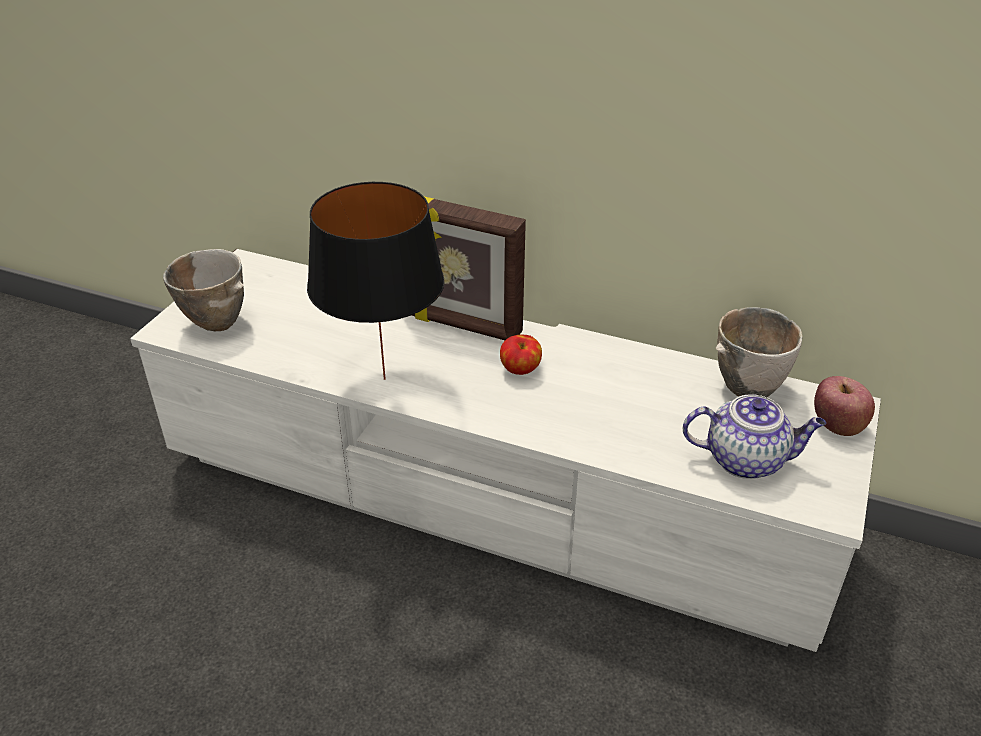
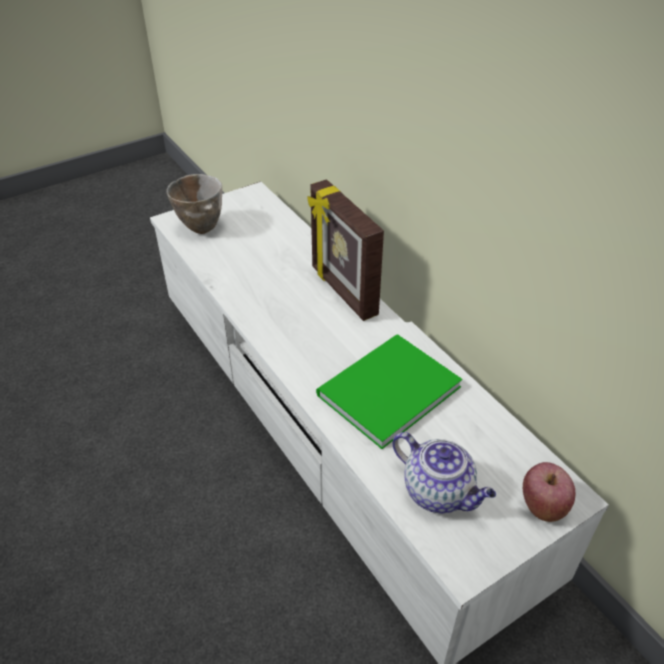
camera: 35 degrees right, 5 degrees up
(385, 380) = (258, 309): black table lamp -> none
(520, 370) = (348, 343): apple -> none
(603, 398) = (384, 391): none -> green book
(751, 388) = (504, 440): bowl -> none

